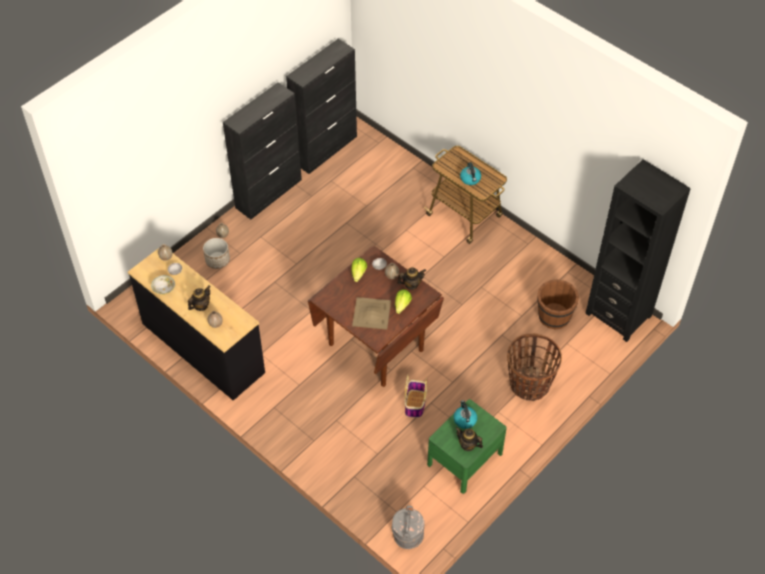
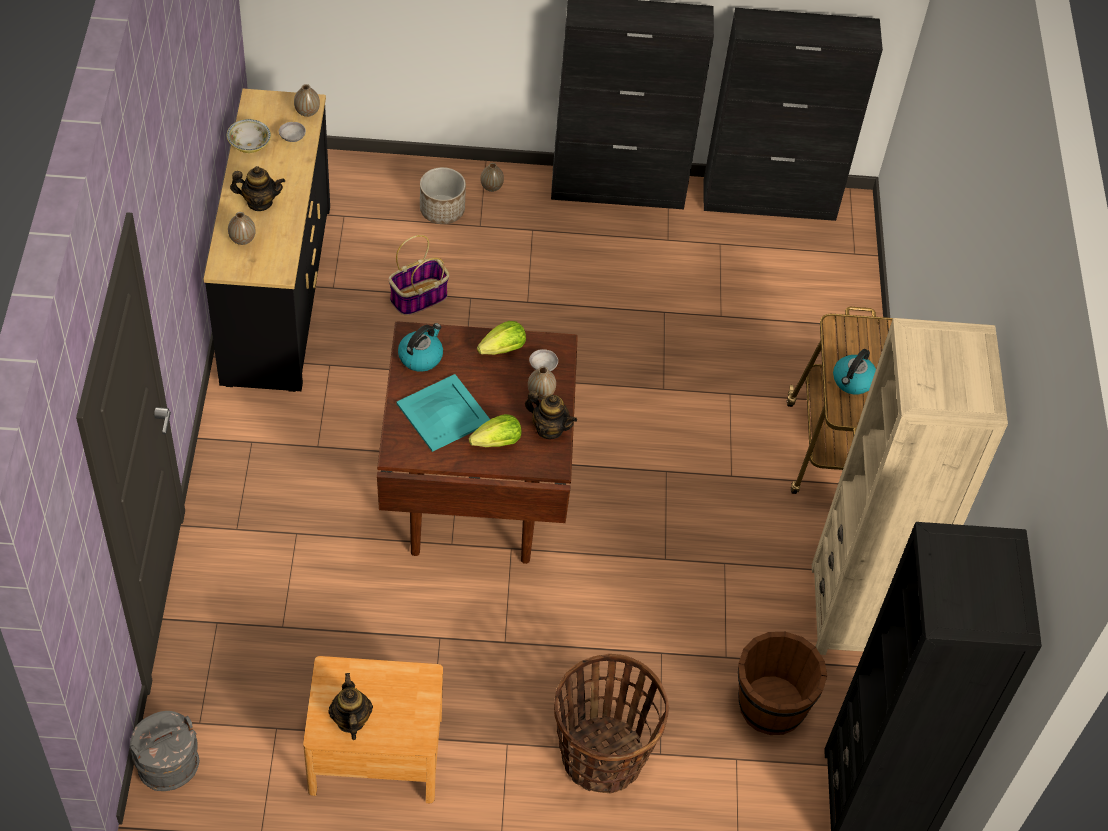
camera: 45 degrees right, 0 degrees up
(371, 314) = (442, 413): beige tray -> turquoise tray
(415, 404) = (417, 618): basket -> basket (418, 298)
(464, 419) = (395, 684): kettle -> kettle (421, 356)
(464, 459) = (375, 754): green nightstand -> brown nightstand
(538, 261) = (857, 611): none -> beige bookcase

